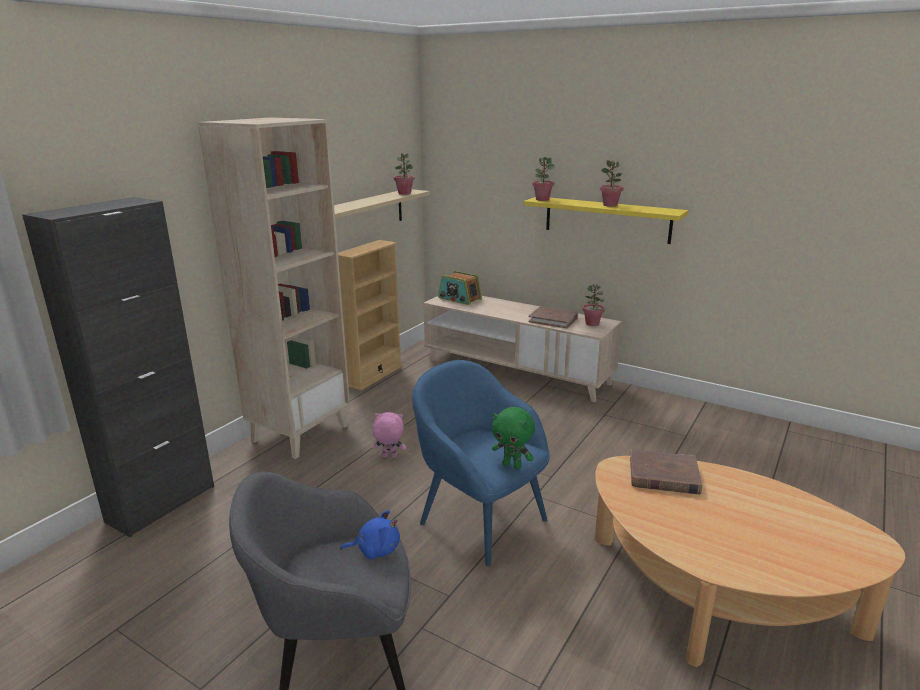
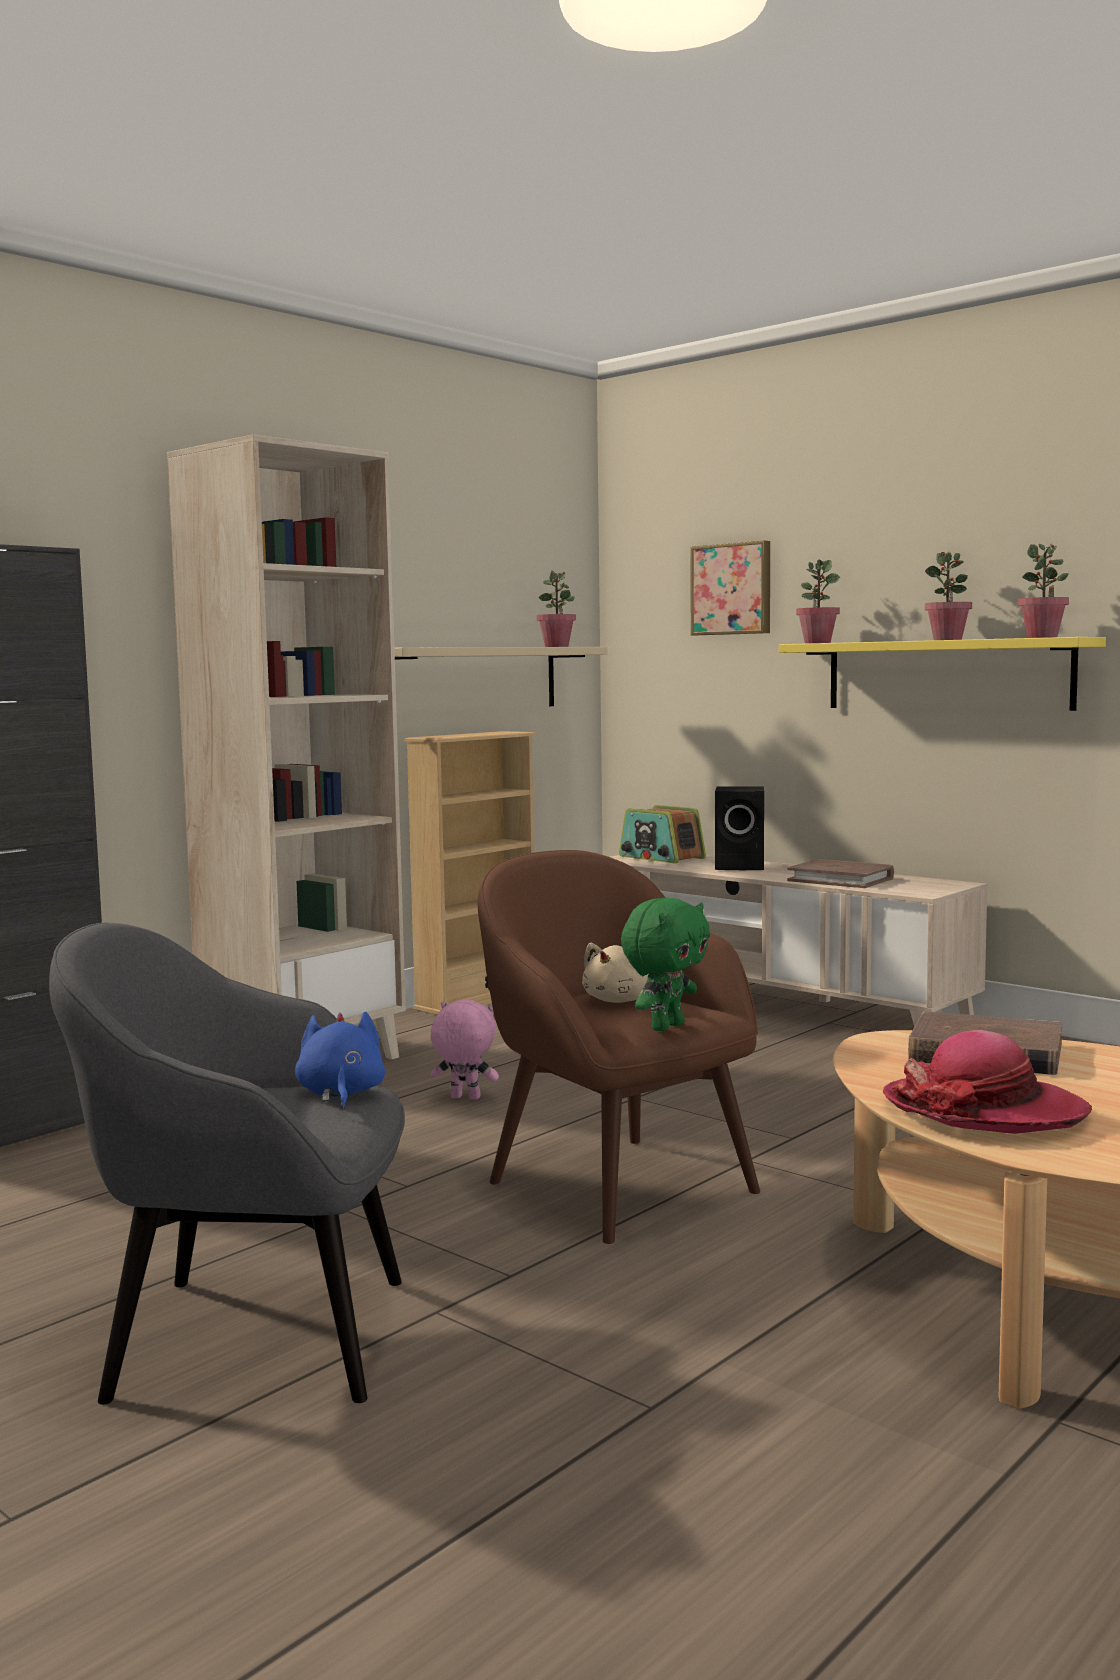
camera: 10 degrees right, 15 degrees down
(375, 549) = (340, 1094): blue plush toy -> blue plush toy turned 105 degrees counterclockwise
(481, 520) = (618, 1184): blue armchair -> brown armchair
(483, 443) = (619, 1000): none -> beige plush toy
(495, 163) = (732, 589): none -> picture
(502, 307) = (742, 866): none -> black speaker
(512, 465) = (666, 1026): green plush toy -> green plush toy turned 90 degrees counterclockwise
(592, 323) = (922, 884): potted plant -> potted plant (1042, 637)
(679, 530) = (984, 1110): none -> hat

